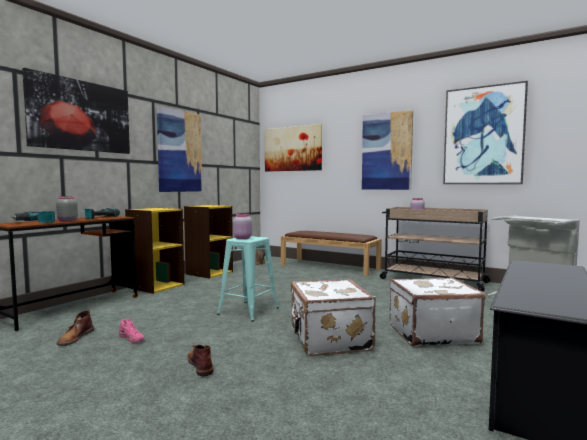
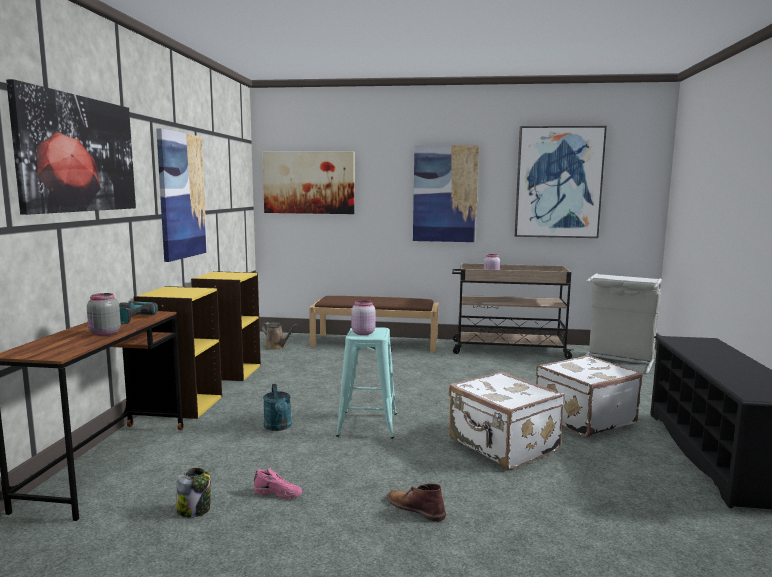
camera: 25 degrees left, 5 degrees up
(36, 222) = (63, 342): power drill -> none
(75, 337) = (194, 510): brown boot -> jar
(190, 304) = (278, 427): none -> turquoise watering can

